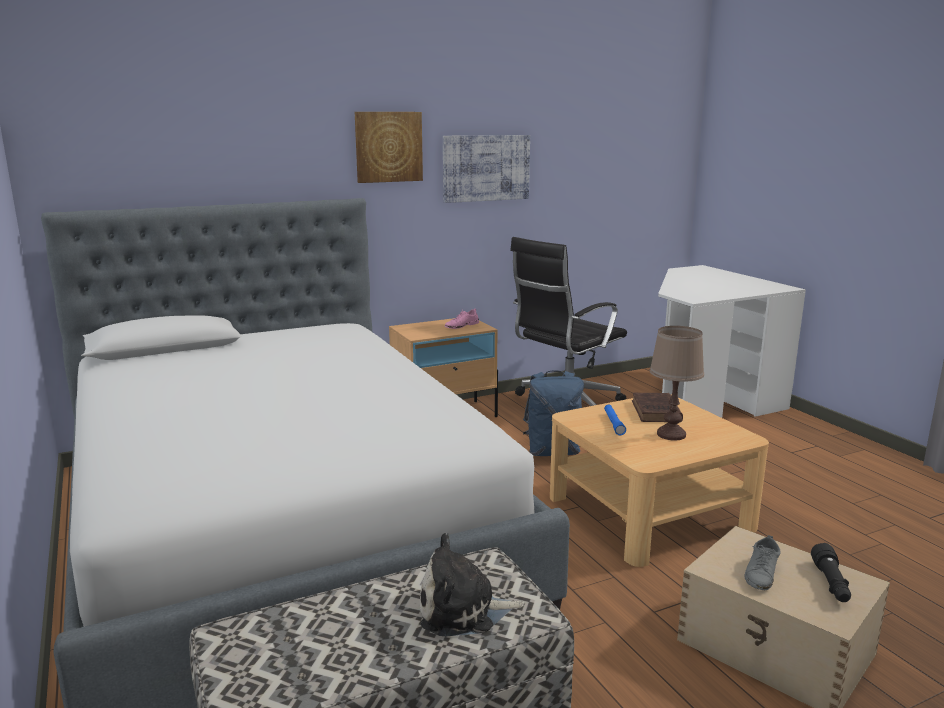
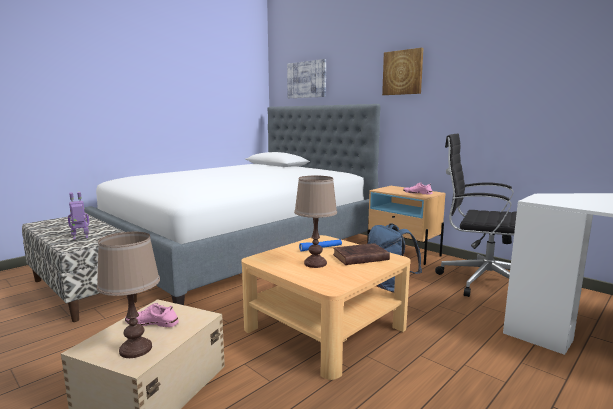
camera: 70 degrees right, 5 degrees down
(463, 610) = (80, 237): plush toy -> toy robot
(486, 168) = (469, 84): picture -> picture (306, 79)
(761, 573) = (152, 322): grey shoe -> pink shoe
(831, 584) = (135, 349): black flashlight -> brown table lamp

